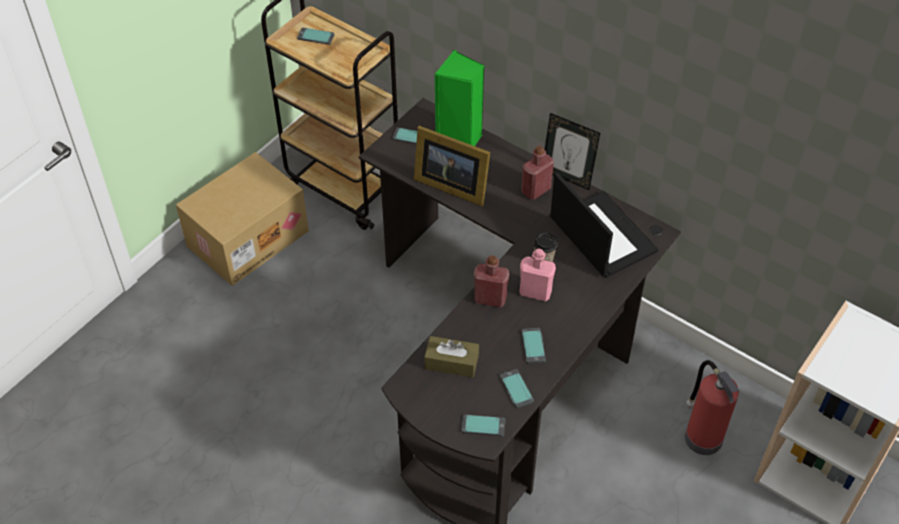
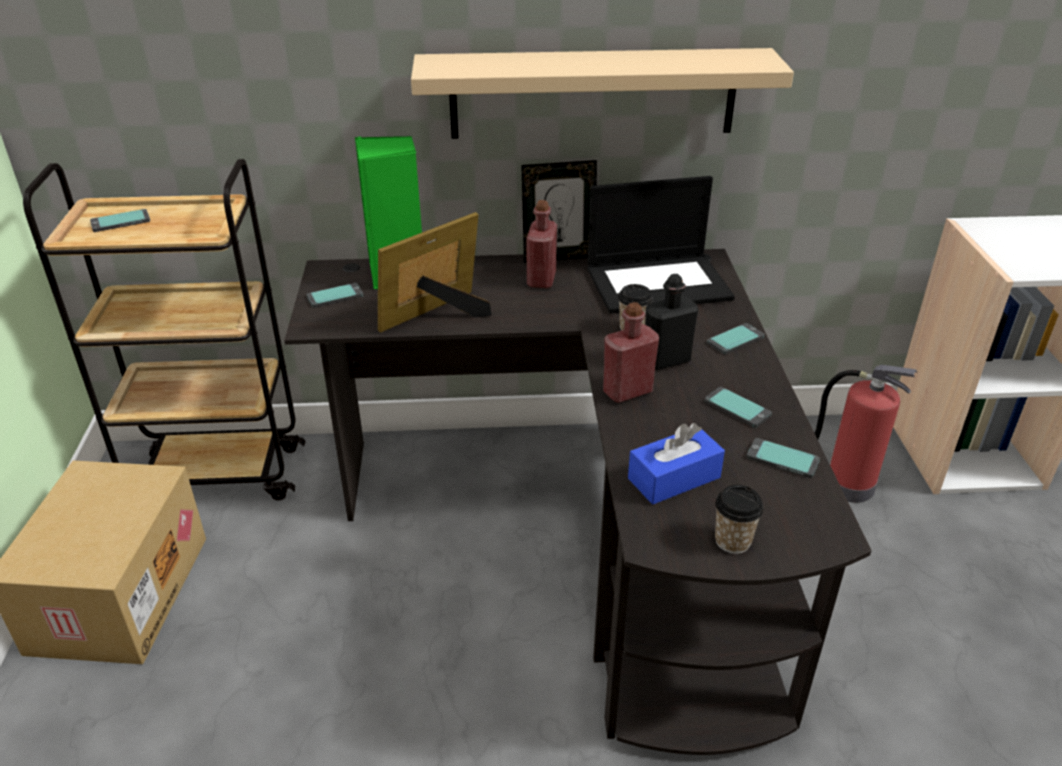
camera: 40 degrees left, 15 degrees down
(437, 411) = (732, 541): none -> cup
(450, 184) = (438, 315): picture frame -> picture frame turned 150 degrees clockwise
(451, 362) = (674, 478): brown tissue box -> blue tissue box
(483, 425) = (806, 521): phone -> phone (735, 340)
(535, 292) = (666, 360): pink bottle -> black bottle
(601, 234) = (659, 283): laptop -> laptop turned 150 degrees clockwise
(606, 92) = (593, 93): none -> beige shelf

